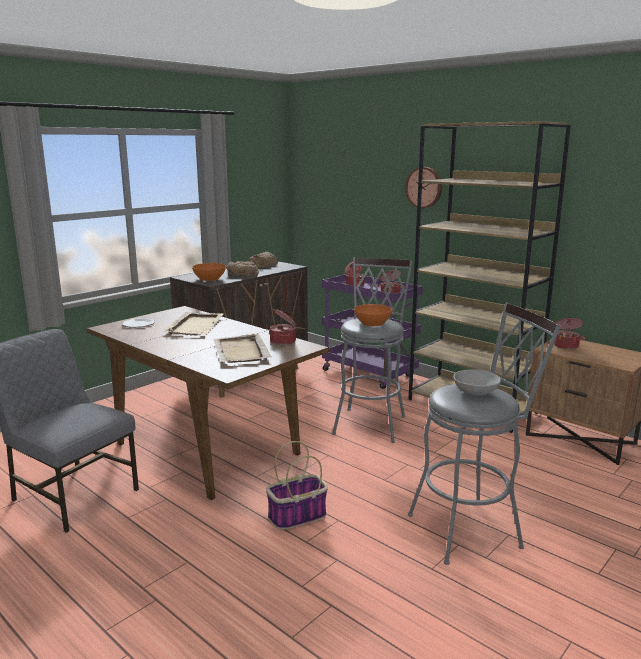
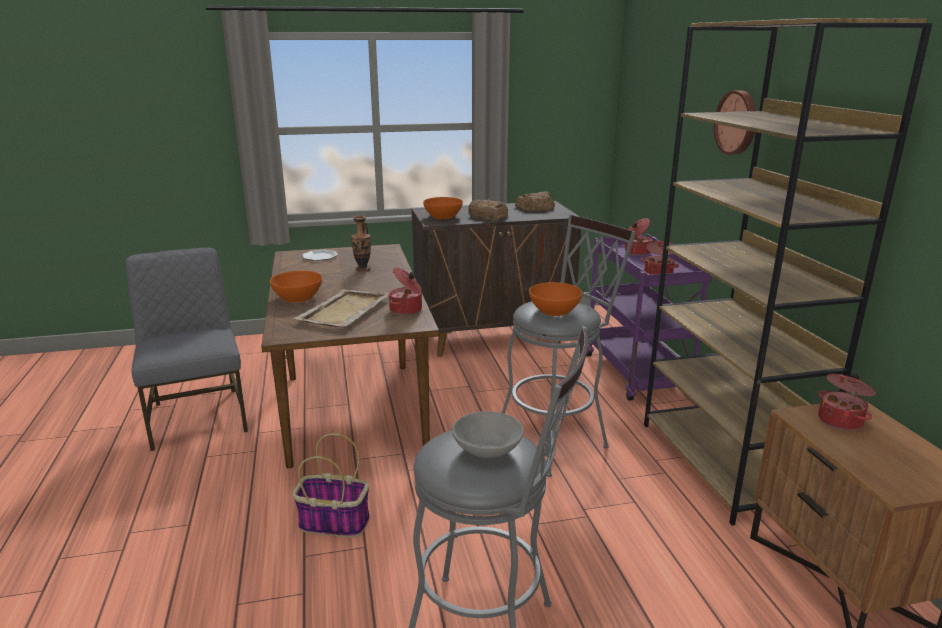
camera: 35 degrees right, 5 degrees up
(184, 351) = (297, 297): none -> orange bowl
(195, 326) = (363, 270): beige tray -> vase

